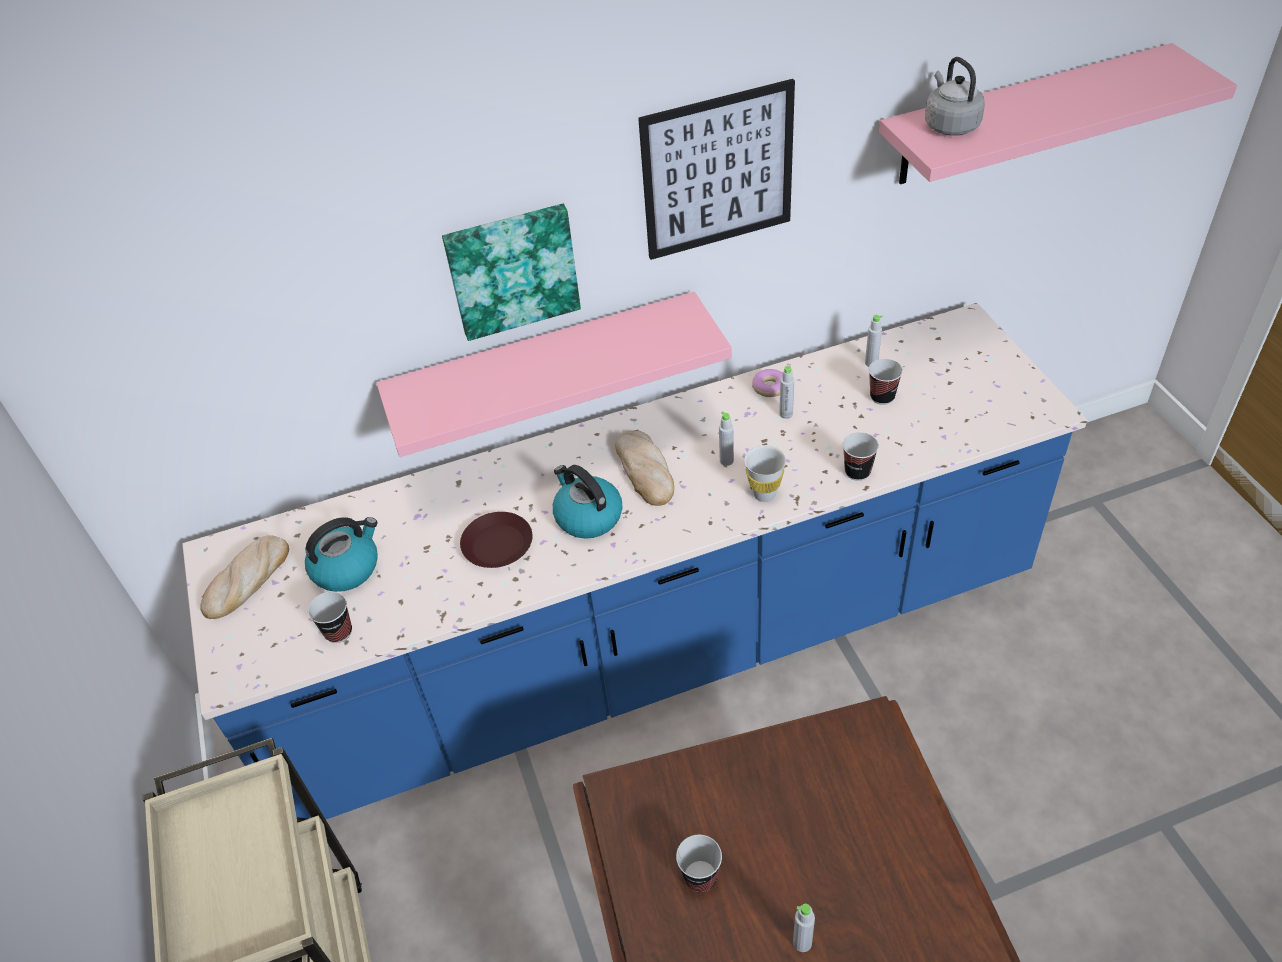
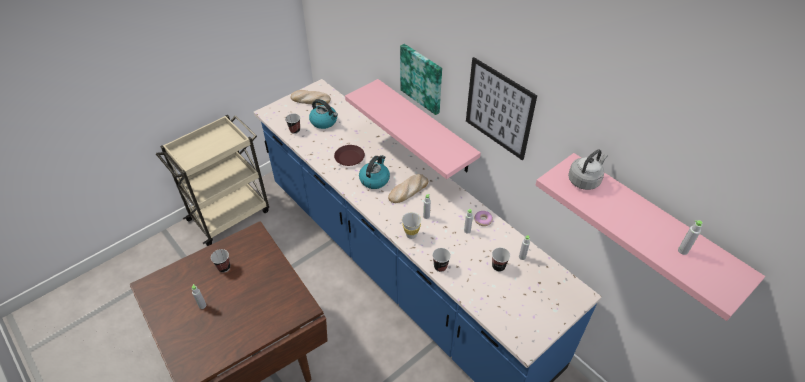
camera: 65 degrees right, 0 degrees up
(1118, 85) = (682, 251): none -> grey bottle

